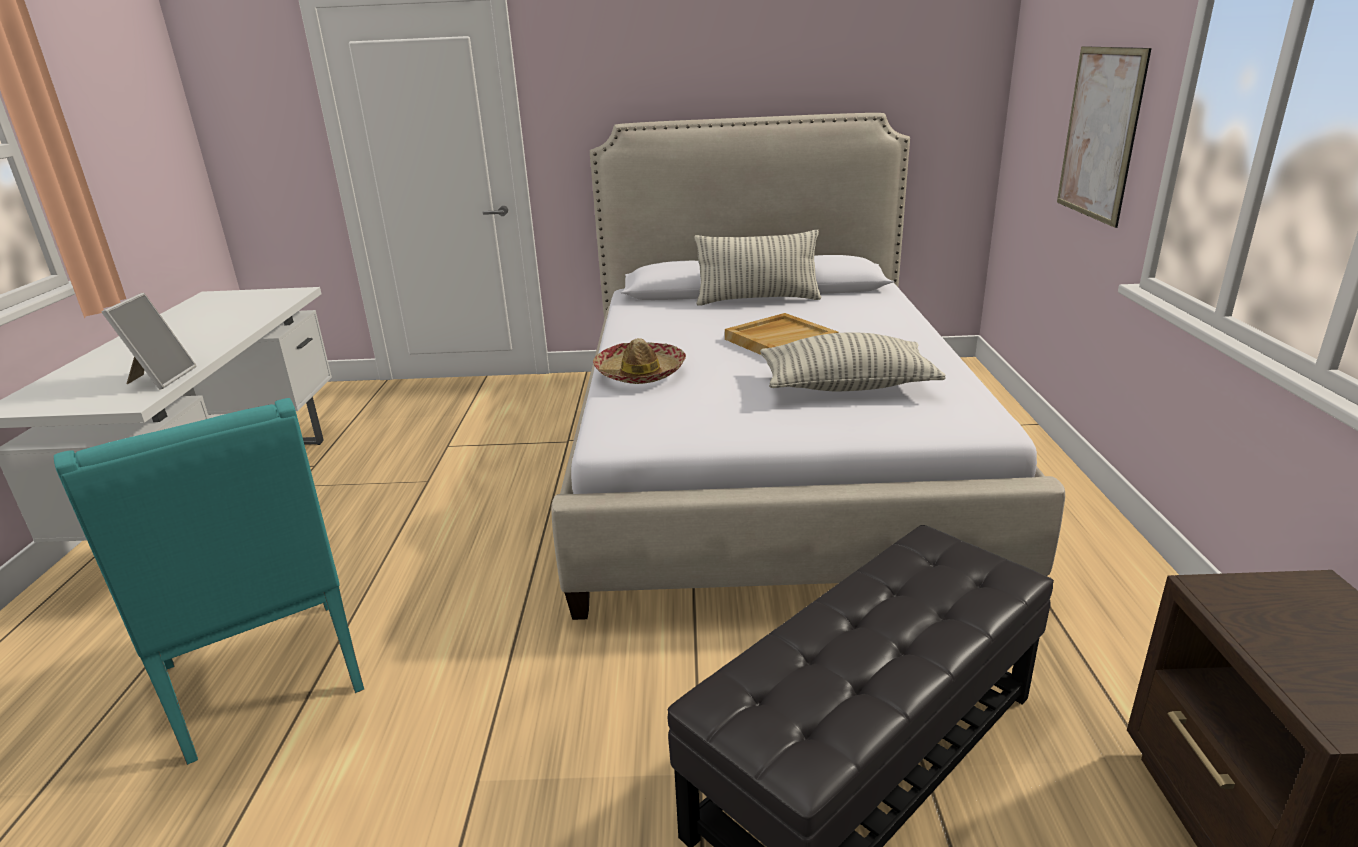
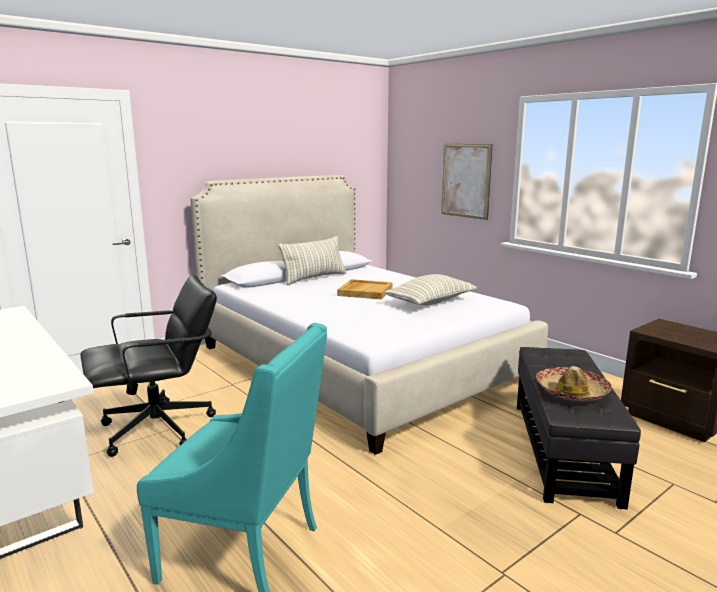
camera: 40 degrees left, 10 degrees down
(160, 378) = (48, 369): picture frame -> none
(417, 477) = (159, 429): none -> black office chair
(640, 373) = (327, 315): hat -> hat (571, 392)

